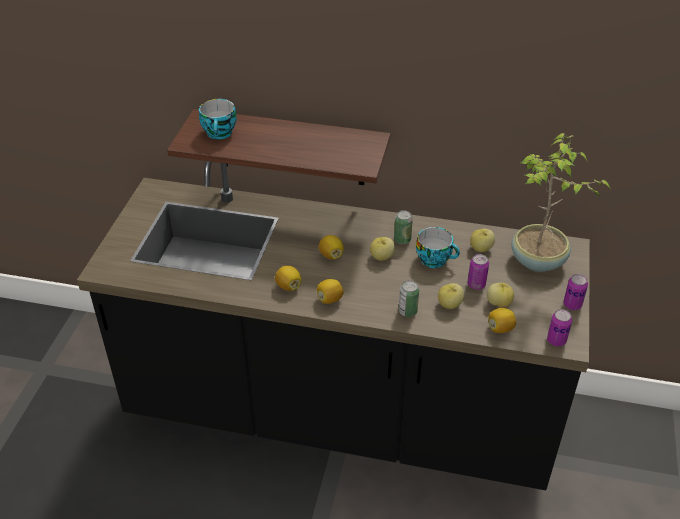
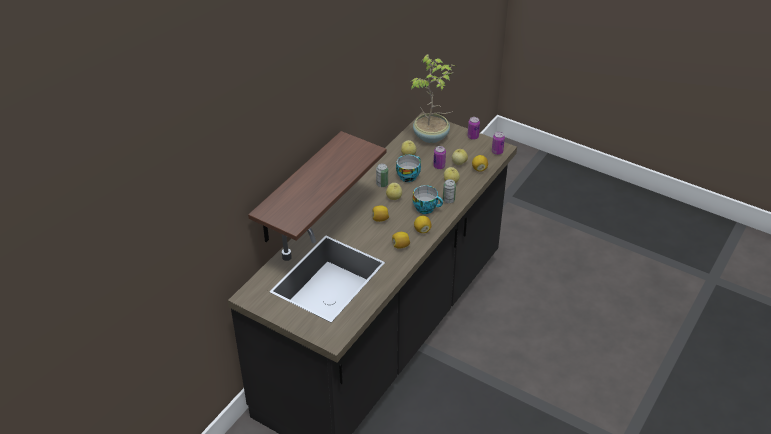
camera: 70 degrees left, 0 degrees up
(220, 133) = (293, 206): cup -> cup (426, 208)

